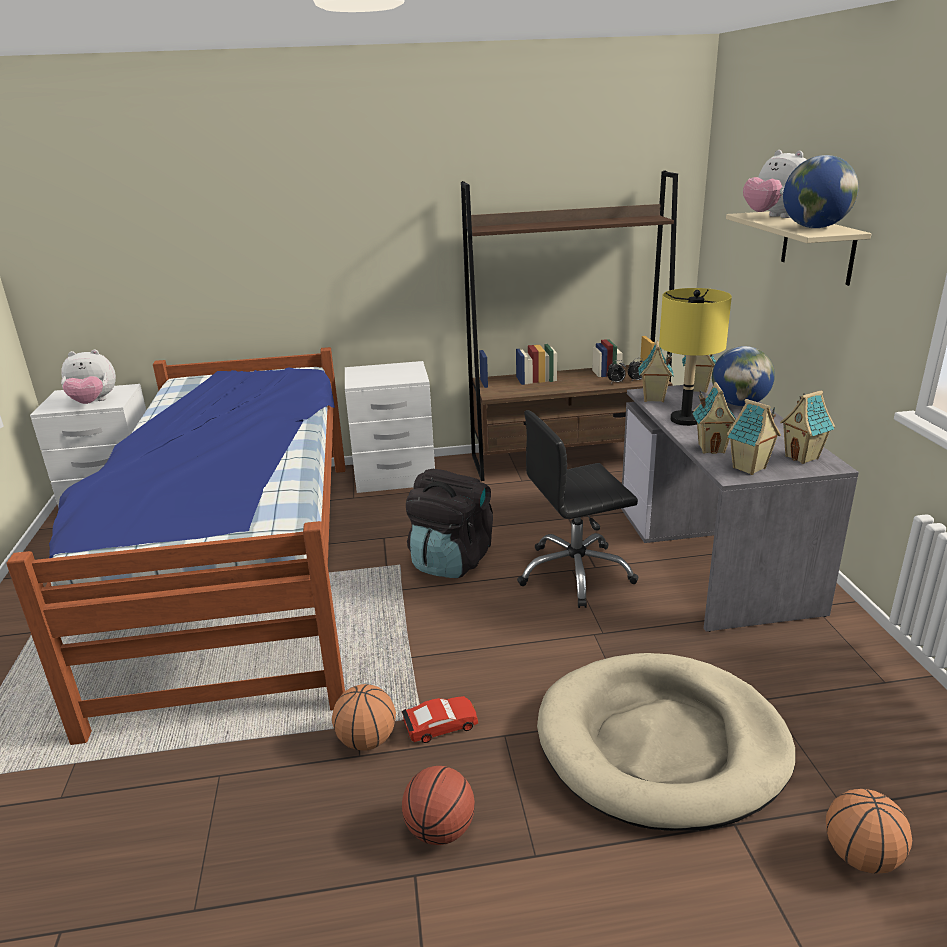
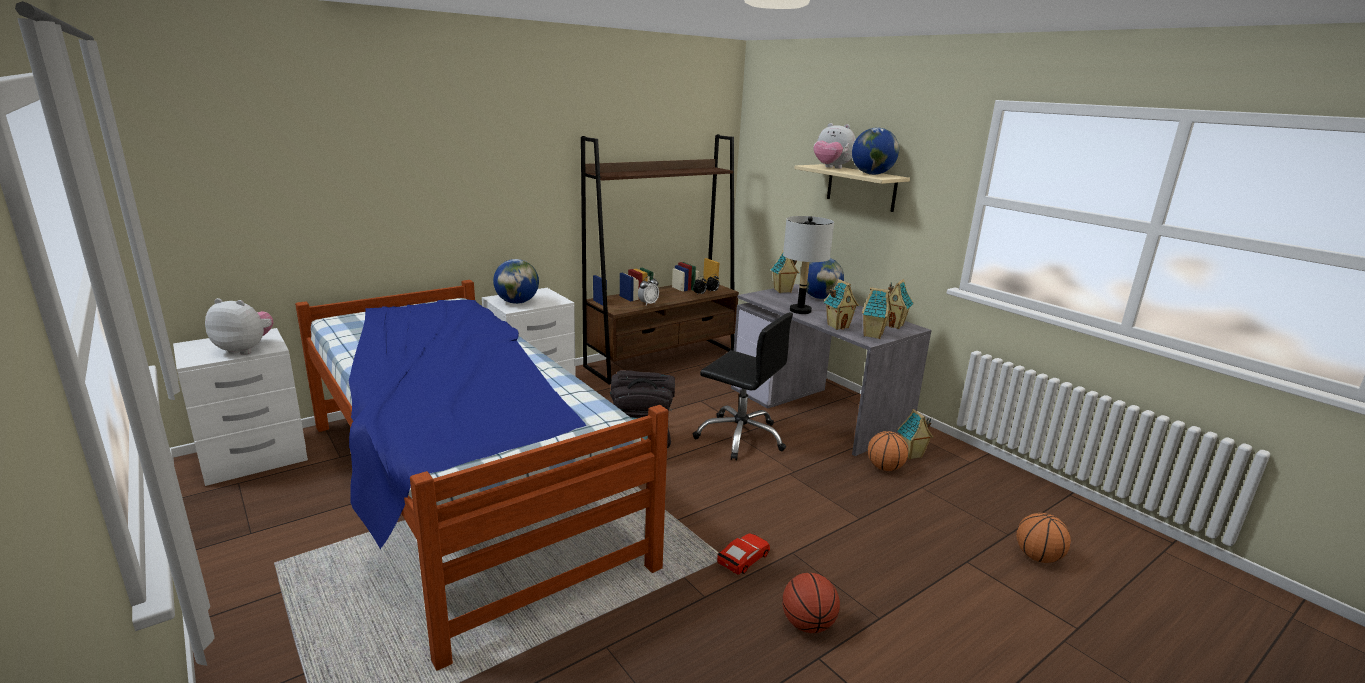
camera: 30 degrees left, 5 degrees down
(93, 402) = (245, 349): plush toy -> plush toy turned 135 degrees counterclockwise
(367, 740) = (700, 585): basketball -> basketball (884, 468)
(370, 376) = (517, 302): none -> globe
(538, 389) = (648, 303): none -> alarm clock
(575, 573) = (740, 437): black office chair -> black office chair turned 105 degrees counterclockwise
(653, 399) = (763, 299): toy house -> toy house (911, 455)
(661, 744) = (890, 529): beige dog bed -> none
(685, 420) = (800, 310): yellow table lamp -> grey table lamp

